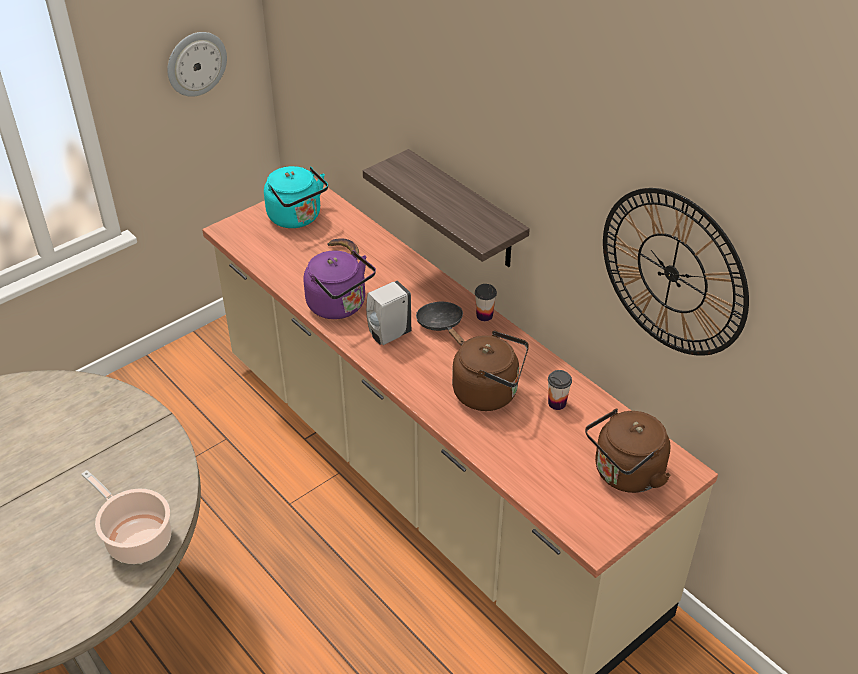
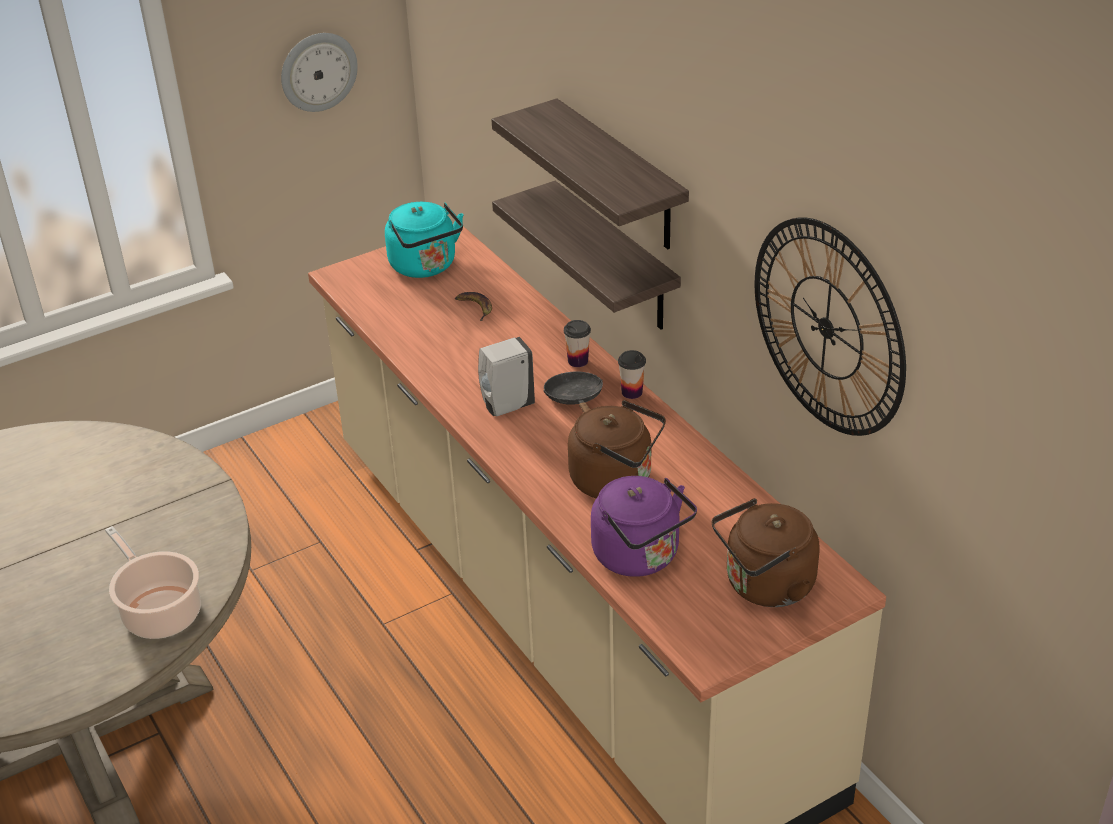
camera: 10 degrees right, 5 degrees down
(340, 306) = (454, 370): purple kettle -> purple kettle (640, 557)
(472, 148) = (620, 177): none -> shelf
(557, 403) = (698, 499): cup -> cup (578, 361)

